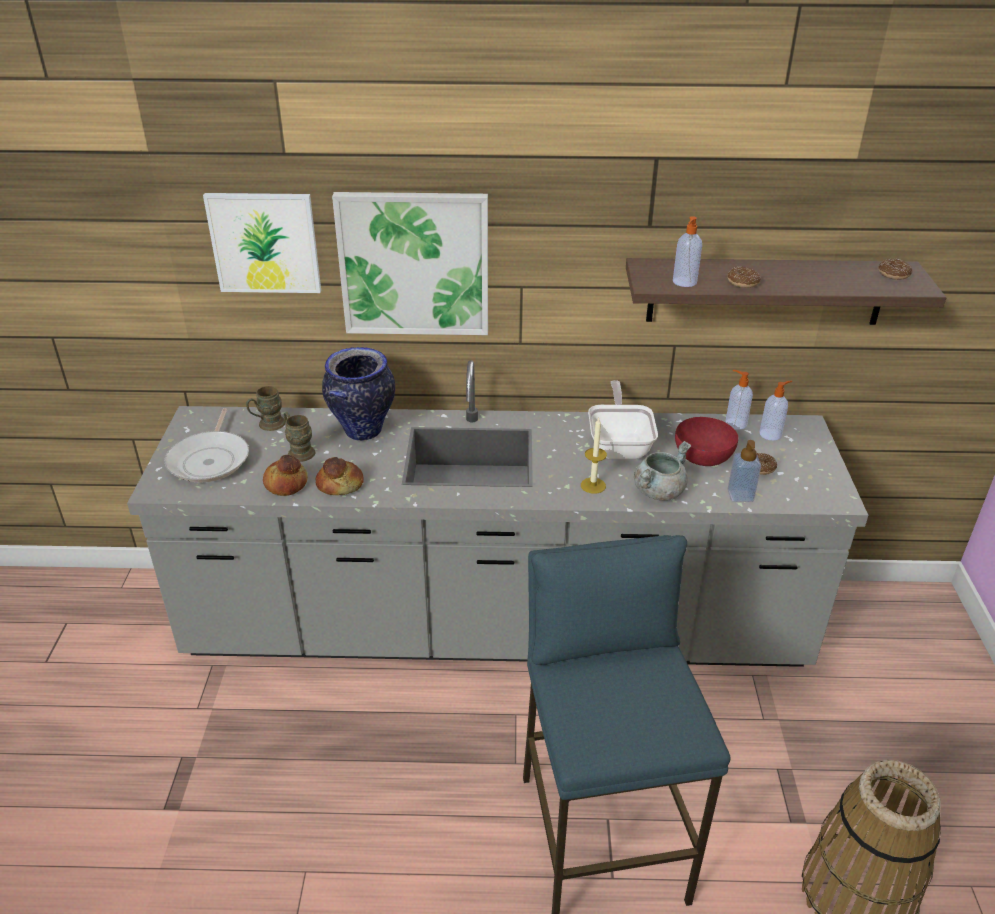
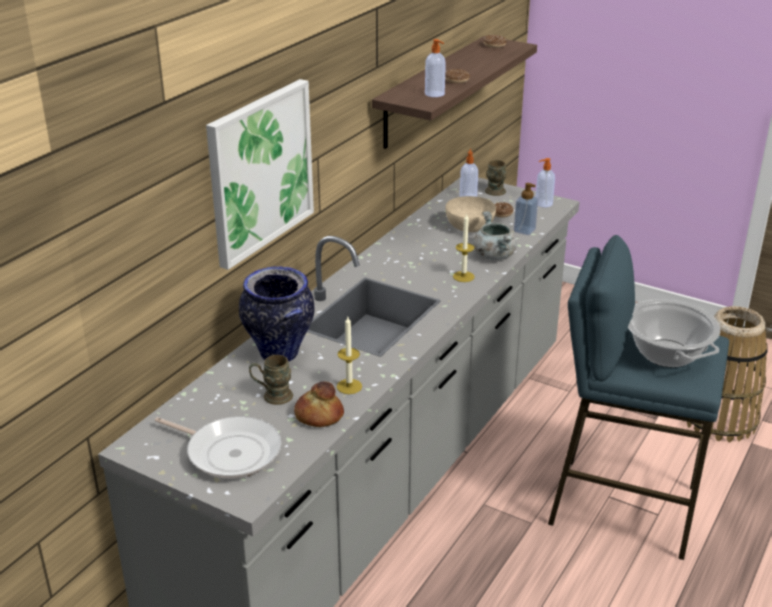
camera: 60 degrees left, 5 degrees down
(264, 243) = (157, 208): picture -> none
(267, 425) = (207, 404): brown mug -> brown mug (496, 193)
(340, 484) = (349, 386): bread -> candle
(619, 445) = (424, 250): frying pan -> none
(622, 700) = (667, 354): none -> cooking pot
(702, 456) = (469, 227): red bowl -> beige bowl
(735, 423) = (443, 203): soap dispenser -> soap dispenser (543, 204)

